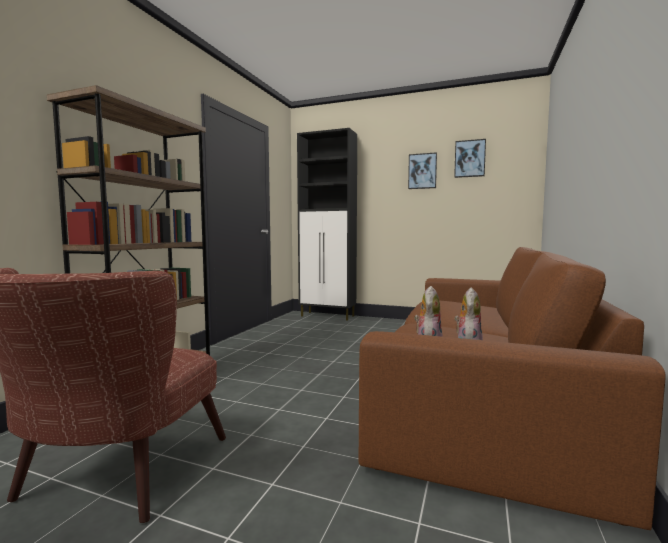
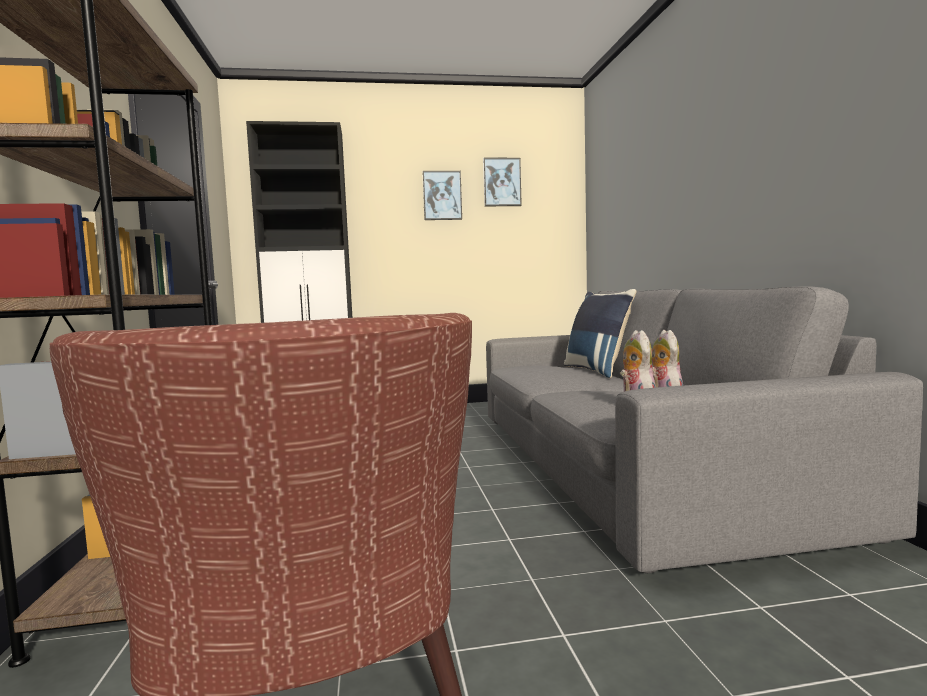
camera: 30 degrees left, 0 degrees up
(480, 389) = (623, 463): brown sofa -> grey sofa
(494, 312) = (598, 371): none -> blue pillow

